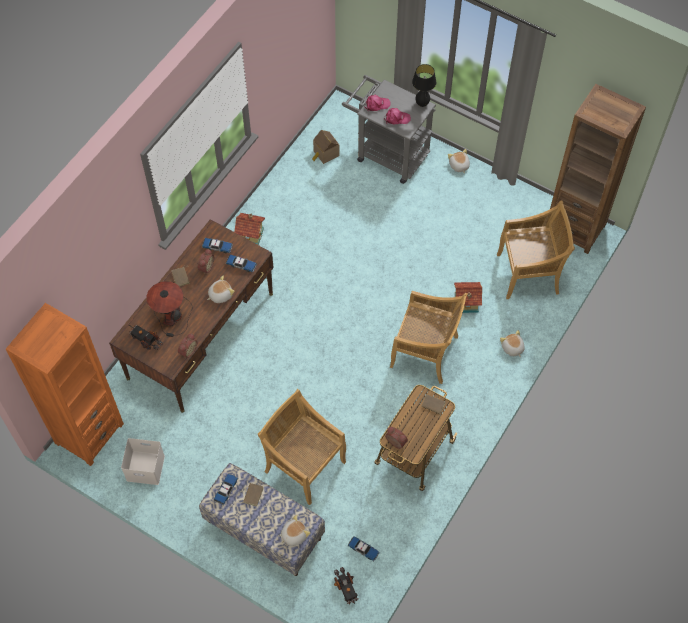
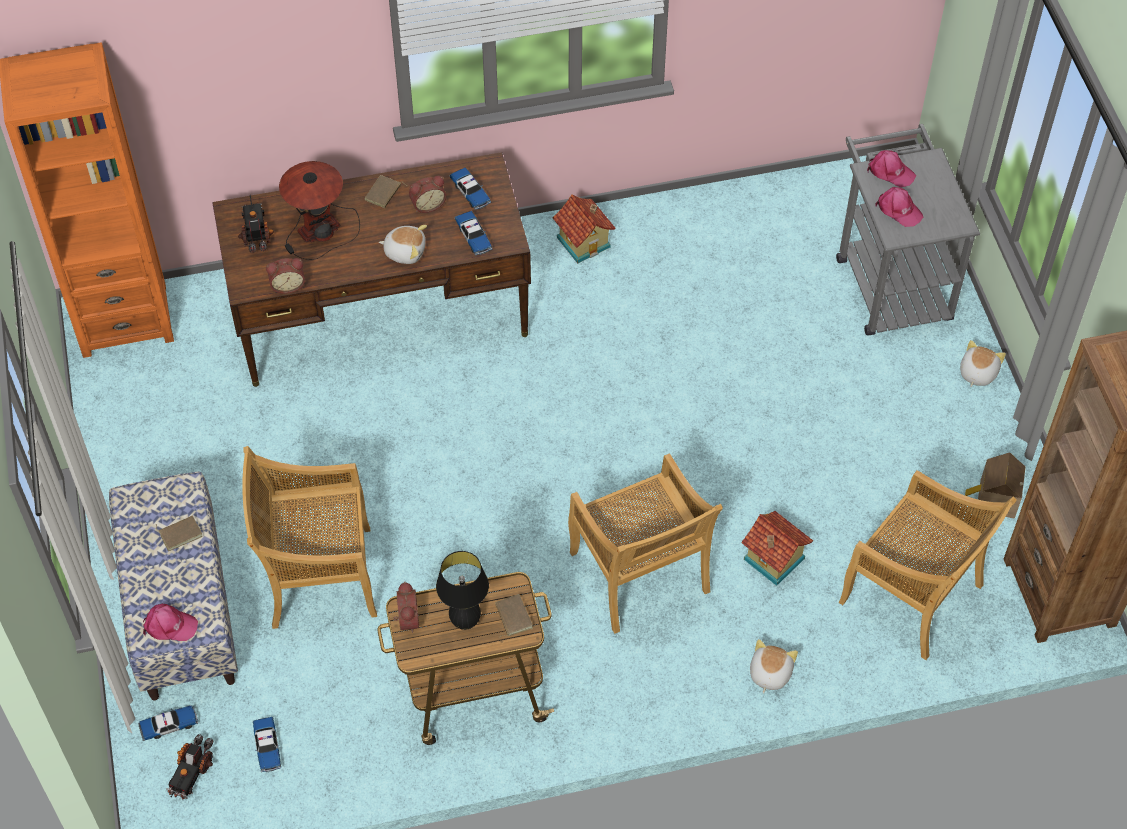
camera: 45 degrees right, 5 degrees down
(146, 467) = (139, 413): white storage box -> none
(226, 490) = (157, 500): toy car -> toy car (169, 725)
(294, 535) = (169, 626): plush toy -> pink cap
(304, 465) = (318, 577): beige chair -> beige chair turned 90 degrees counterclockwise
(325, 154) = (801, 217): toy house -> toy house (994, 499)
(422, 104) = (959, 218): black table lamp -> black table lamp (465, 622)

